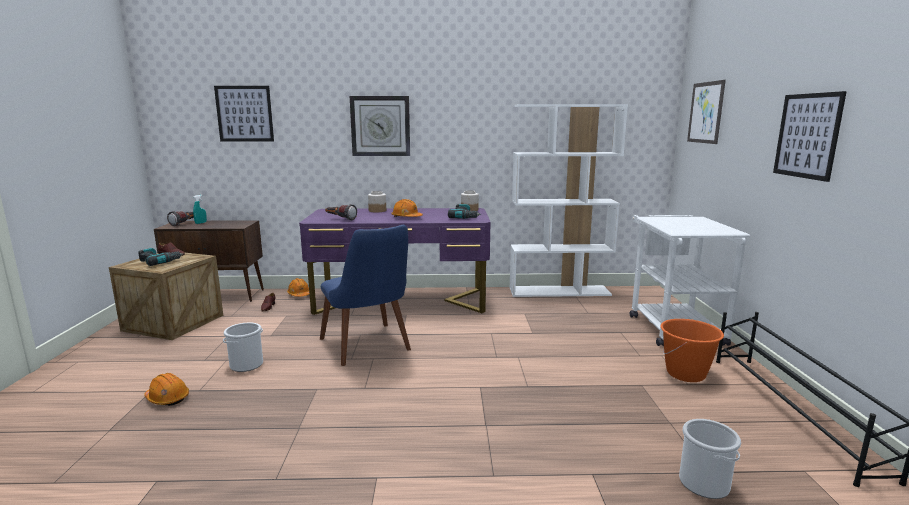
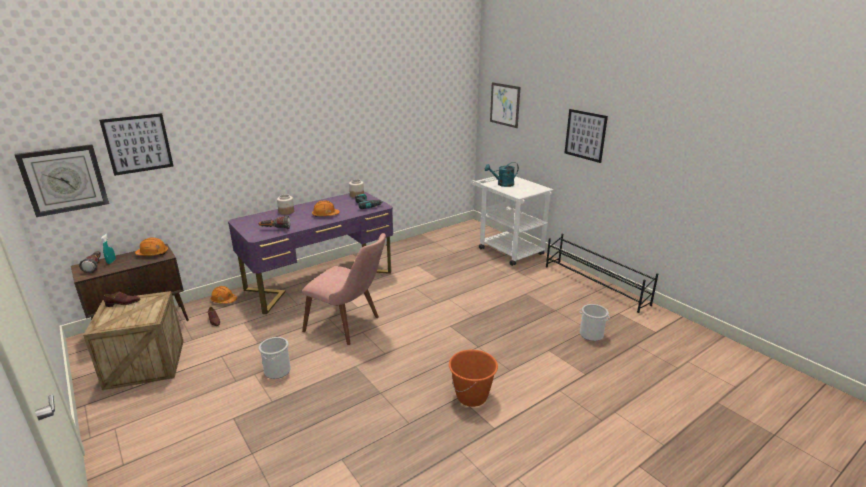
camera: 35 degrees left, 10 degrees up
(159, 261) = (127, 313): power drill -> none
(167, 398) = (257, 416): orange hard hat -> orange hard hat (153, 253)
(370, 348) = (350, 325): blue chair -> pink chair
(380, 126) = (273, 137): wall clock -> wall clock (64, 179)
(559, 291) = (420, 240): white bookcase -> none
(669, 221) = (502, 184): none -> turquoise watering can
(686, 374) = (539, 279): orange bucket -> orange bucket (472, 396)

